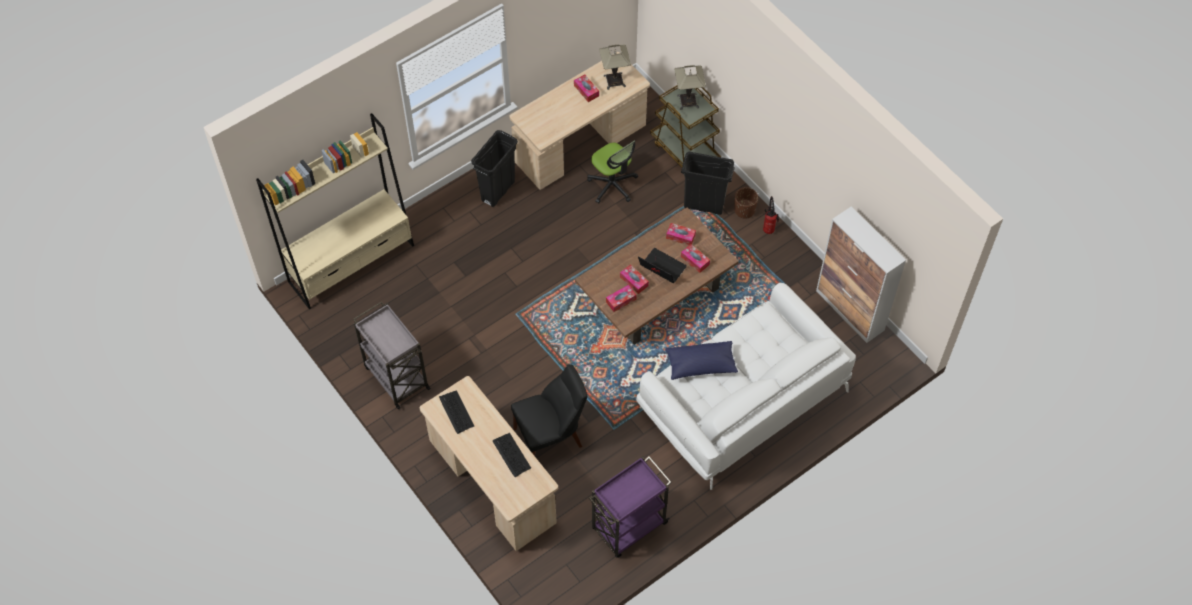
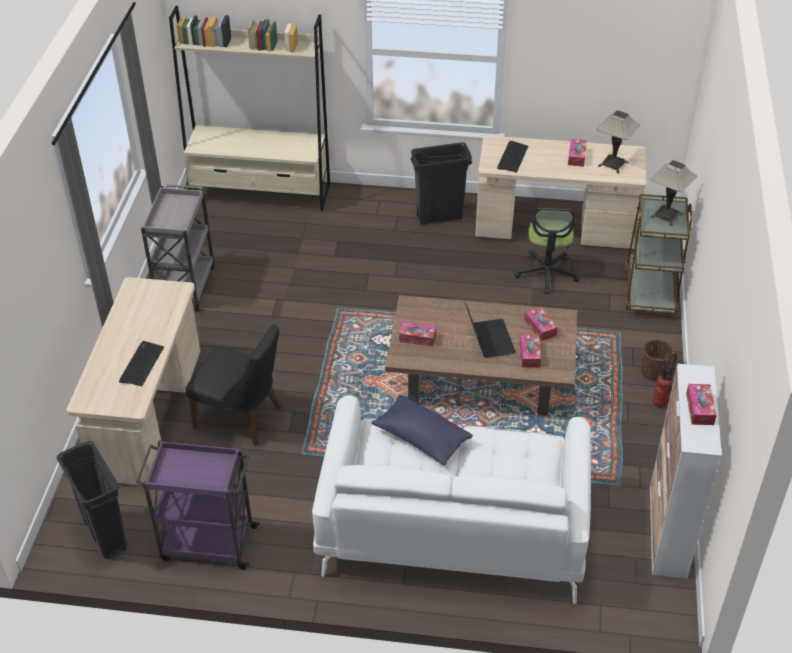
camera: 45 degrees right, 15 degrees down
(456, 412) = (146, 301): keyboard -> keyboard (512, 157)
(634, 281) = (449, 332): tissue box -> tissue box (699, 409)
(703, 205) = (616, 342): black trash can -> black trash can (105, 535)

